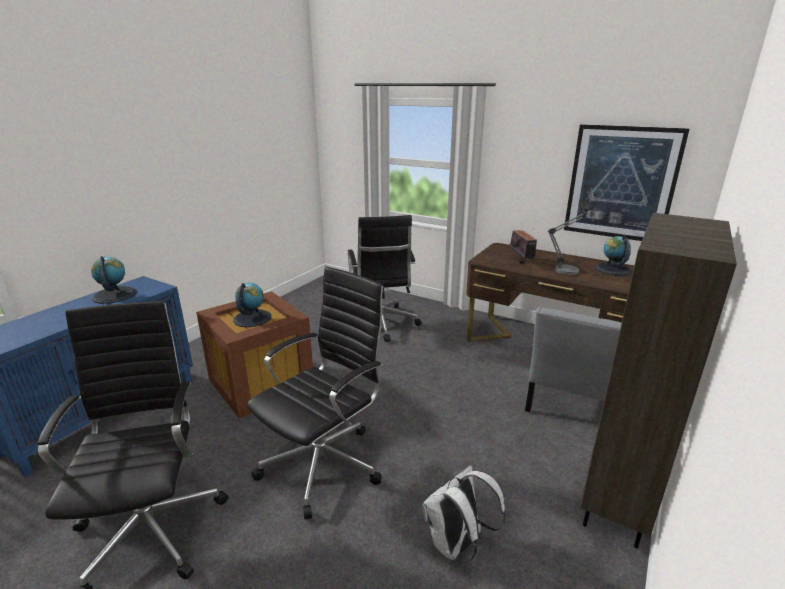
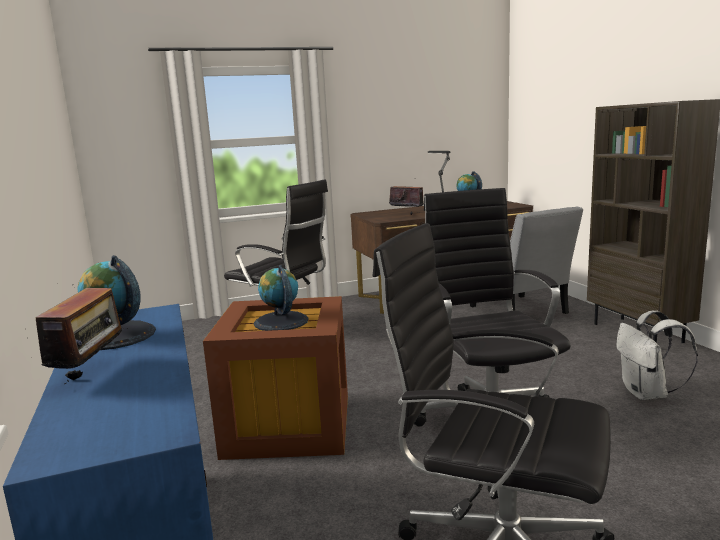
camera: 50 degrees left, 10 degrees down
(60, 311) = (91, 372): none -> radio
(621, 183) = (446, 133): picture -> none

